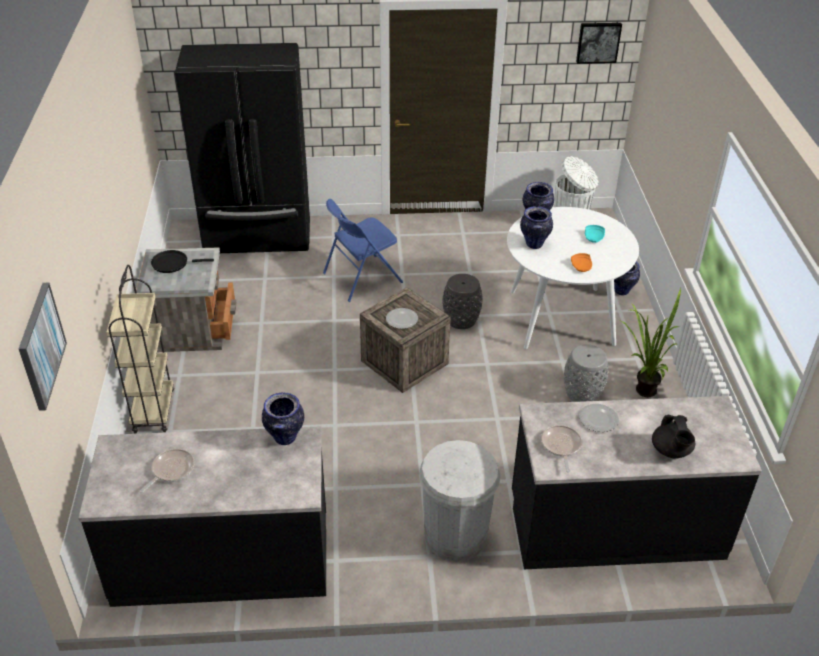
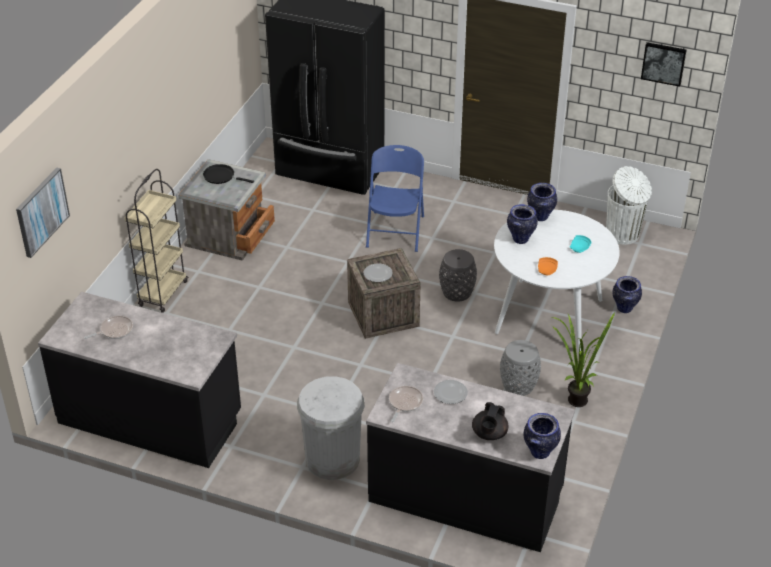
camera: 25 degrees right, 0 degrees up
(285, 438) = (205, 333): vase -> vase (540, 453)
(362, 278) = (395, 231): blue chair -> blue chair turned 105 degrees clockwise

